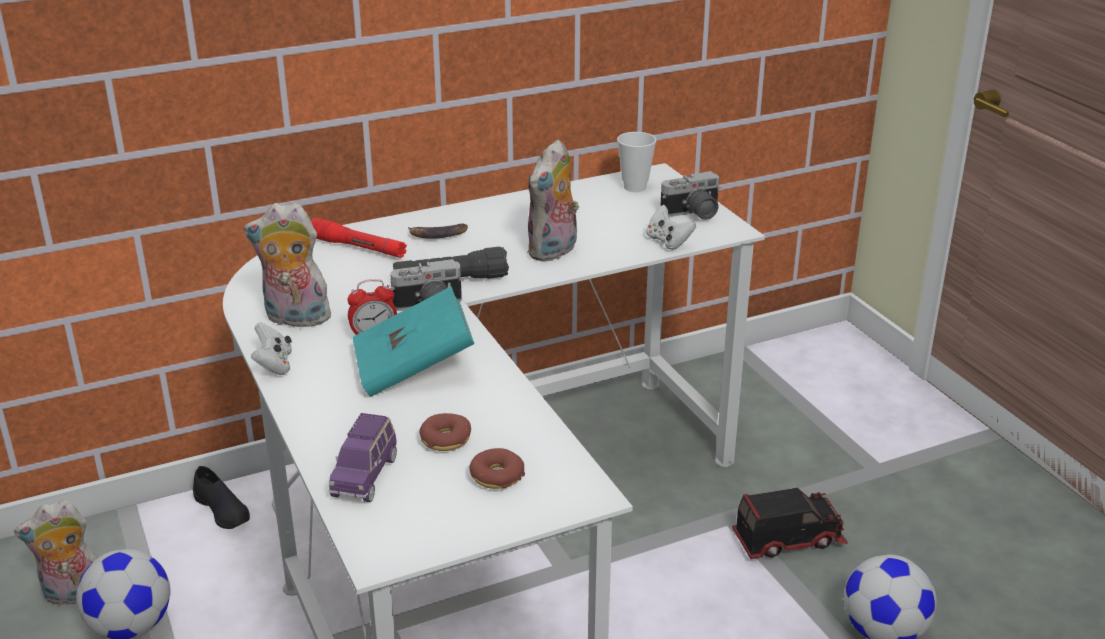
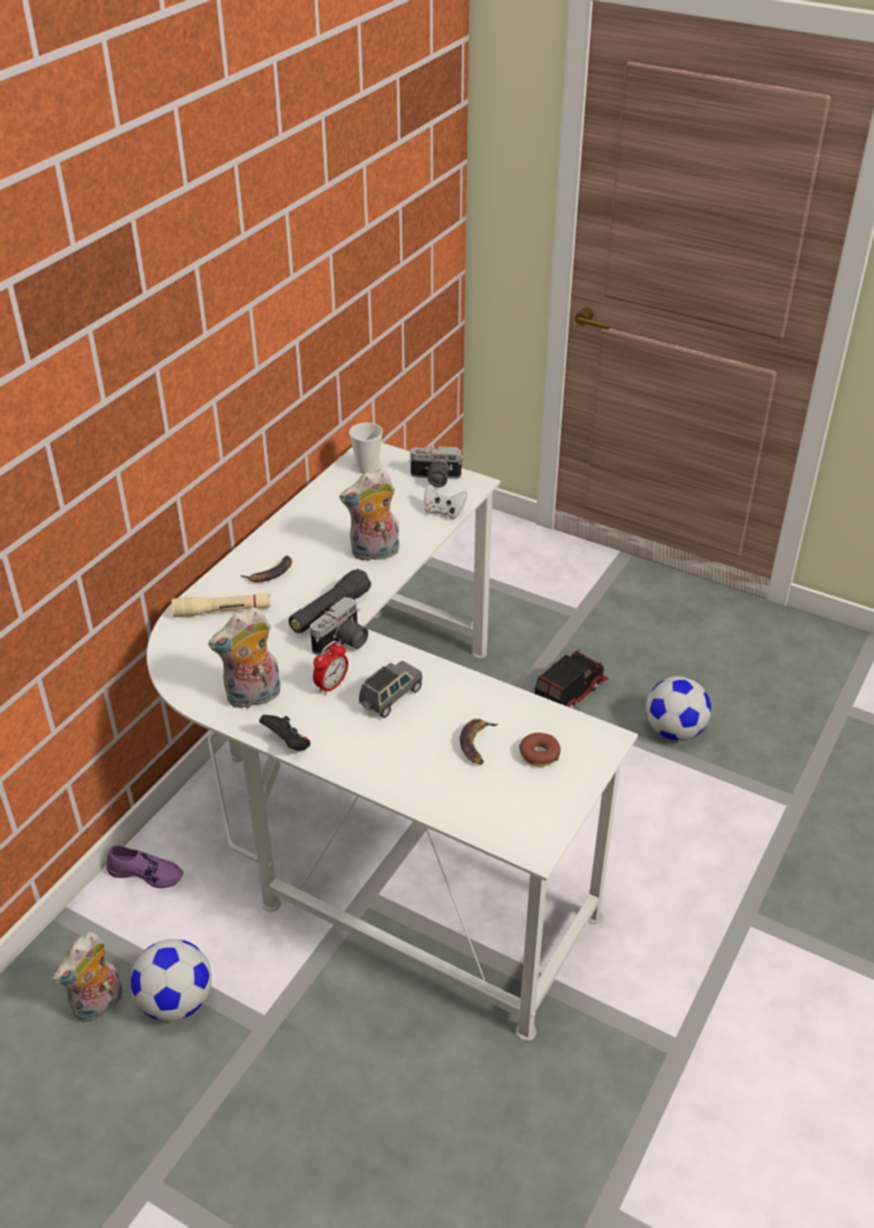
camera: 35 degrees left, 10 degrees up
(222, 509) = (146, 873): black shoe -> purple shoe
(274, 365) = (288, 743): white game controller -> black game controller
(358, 248) = (222, 611): red flashlight -> beige flashlight
(365, 476) = (458, 798): purple toy car -> none
(413, 368) = (390, 698): turquoise book -> grey toy car
(445, 440) = (477, 744): donut -> banana
(554, 252) = (374, 553): plush toy -> plush toy turned 75 degrees clockwise
(693, 214) = (434, 479): camera -> camera turned 60 degrees clockwise

